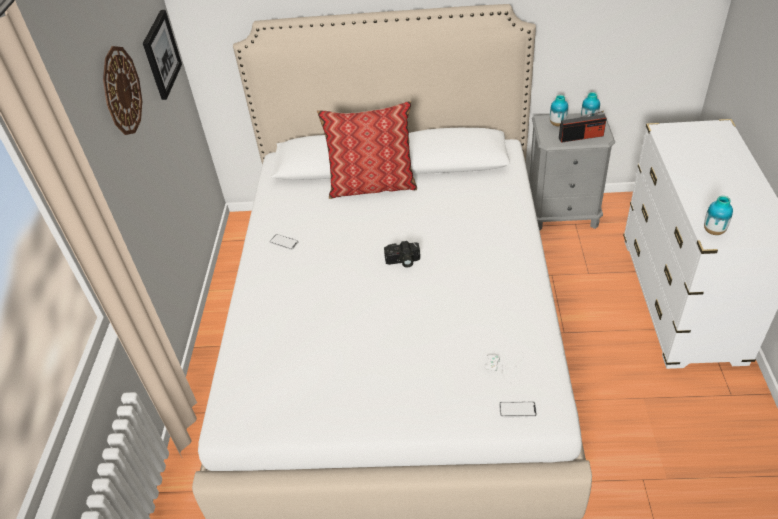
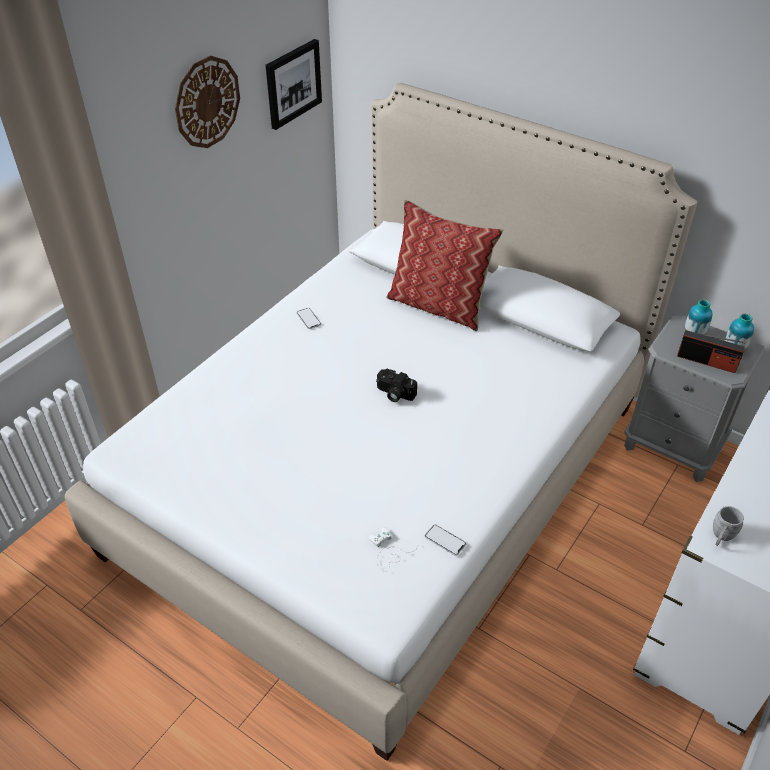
camera: 30 degrees right, 0 degrees up
(517, 410) = (360, 595): phone -> phone (445, 540)
(713, 231) = (721, 537): vase -> grey mug

